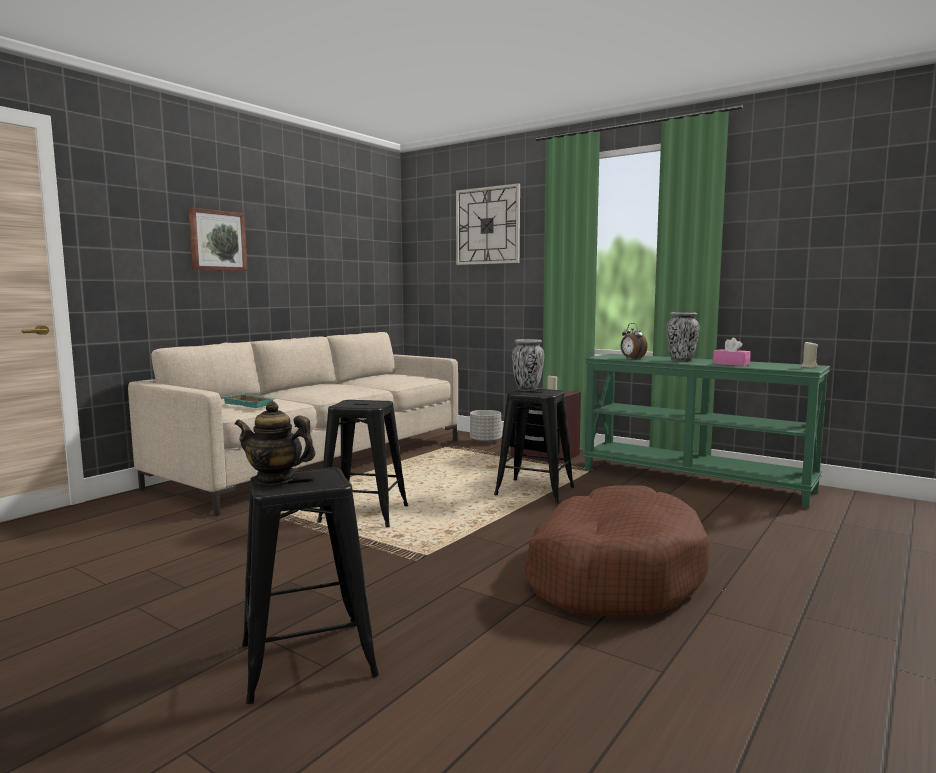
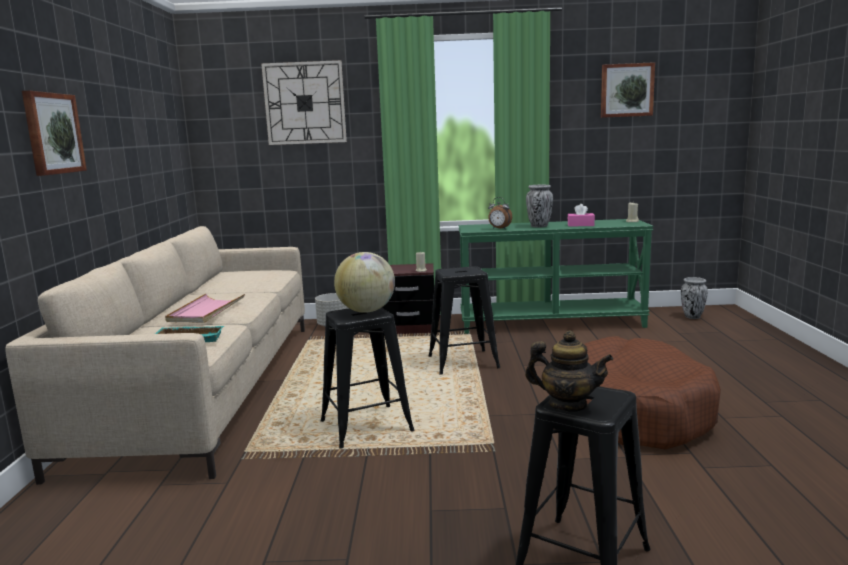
camera: 35 degrees left, 5 degrees up
(275, 479) = (567, 405): teapot -> teapot turned 135 degrees counterclockwise
(305, 392) = (206, 311): none -> pink tray
(369, 403) = (366, 311): none -> globe
(527, 389) = (448, 270): vase -> vase (692, 317)
(835, 200) = (626, 90): none -> picture

